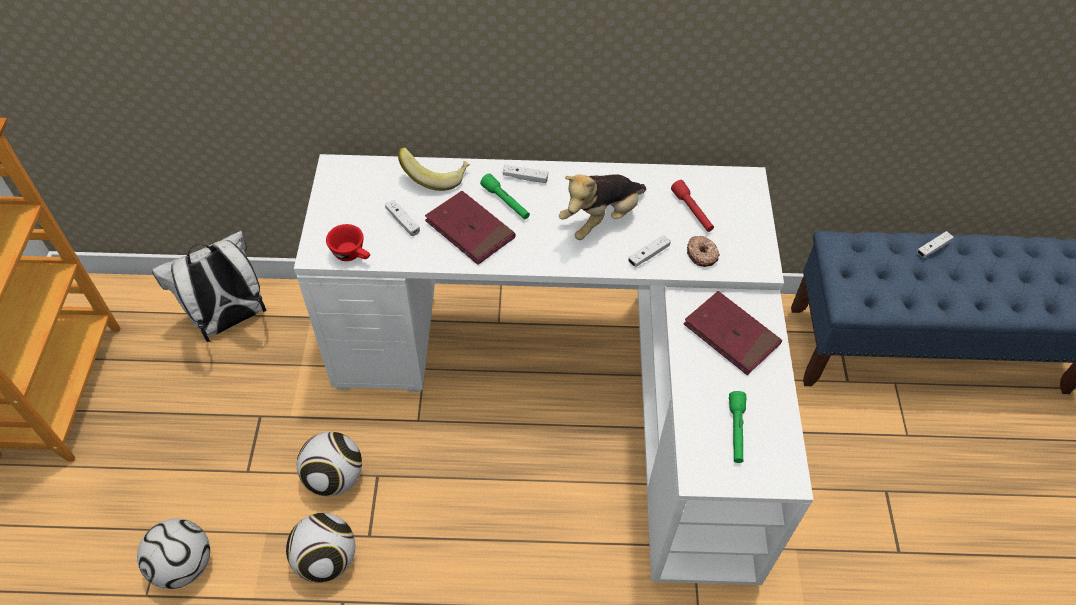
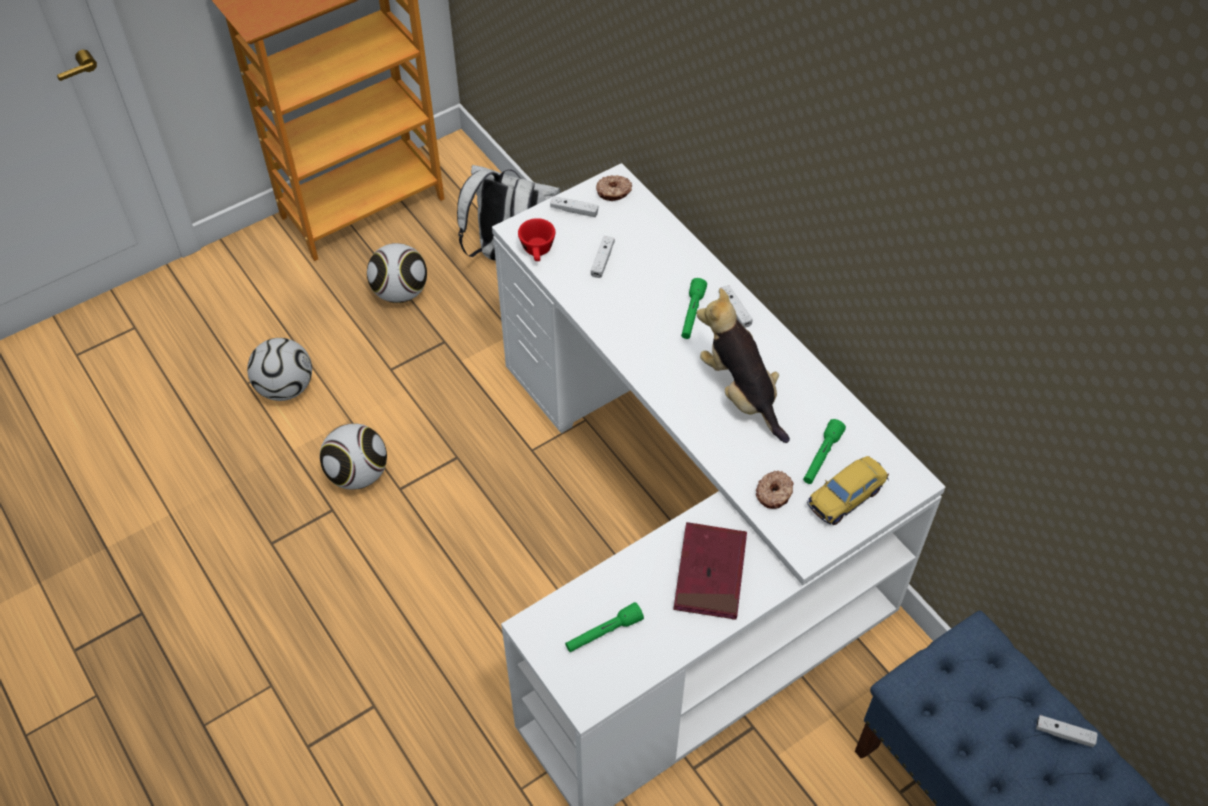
camera: 55 degrees right, 0 degrees up
(334, 477) = (432, 429): football -> football (401, 292)
(344, 175) = (613, 192): none -> donut
(436, 176) = (673, 250): banana -> none
(470, 230) = (636, 309): red book -> none
(601, 219) = (741, 393): plush toy -> plush toy turned 45 degrees clockwise
(648, 255) = (733, 452): white game controller -> white game controller (574, 211)
(692, 211) = (821, 457): red flashlight -> green flashlight
(735, 219) = (846, 497): none -> toy car

